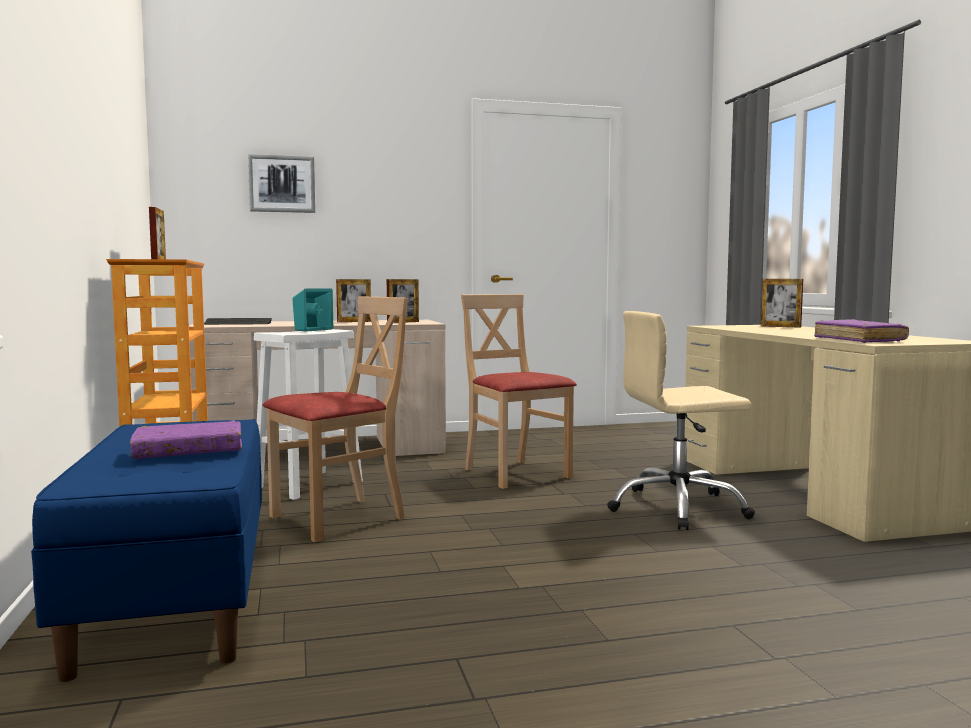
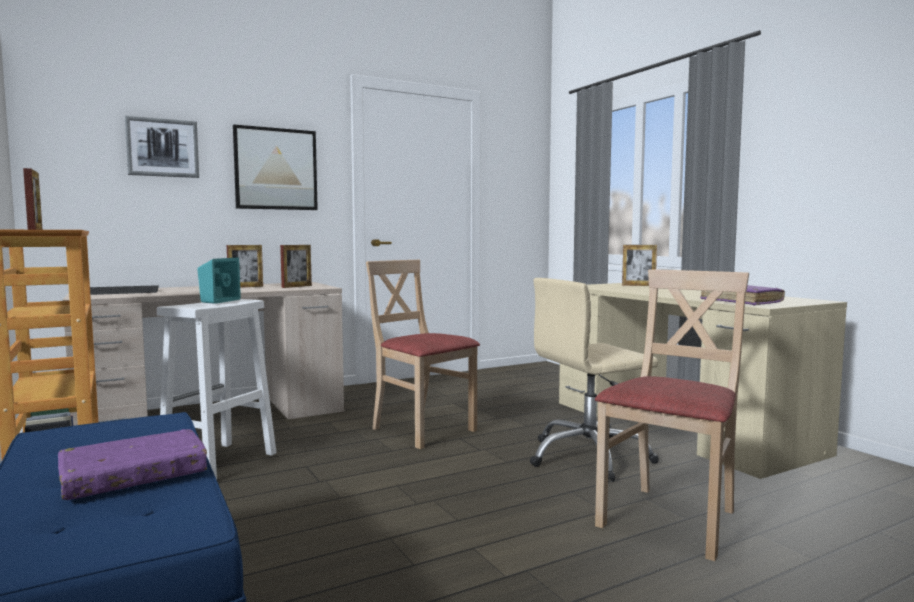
camera: 15 degrees left, 0 degrees up
(338, 518) = (270, 504): beige chair -> beige chair (670, 519)
(391, 202) = (276, 169): none -> picture

